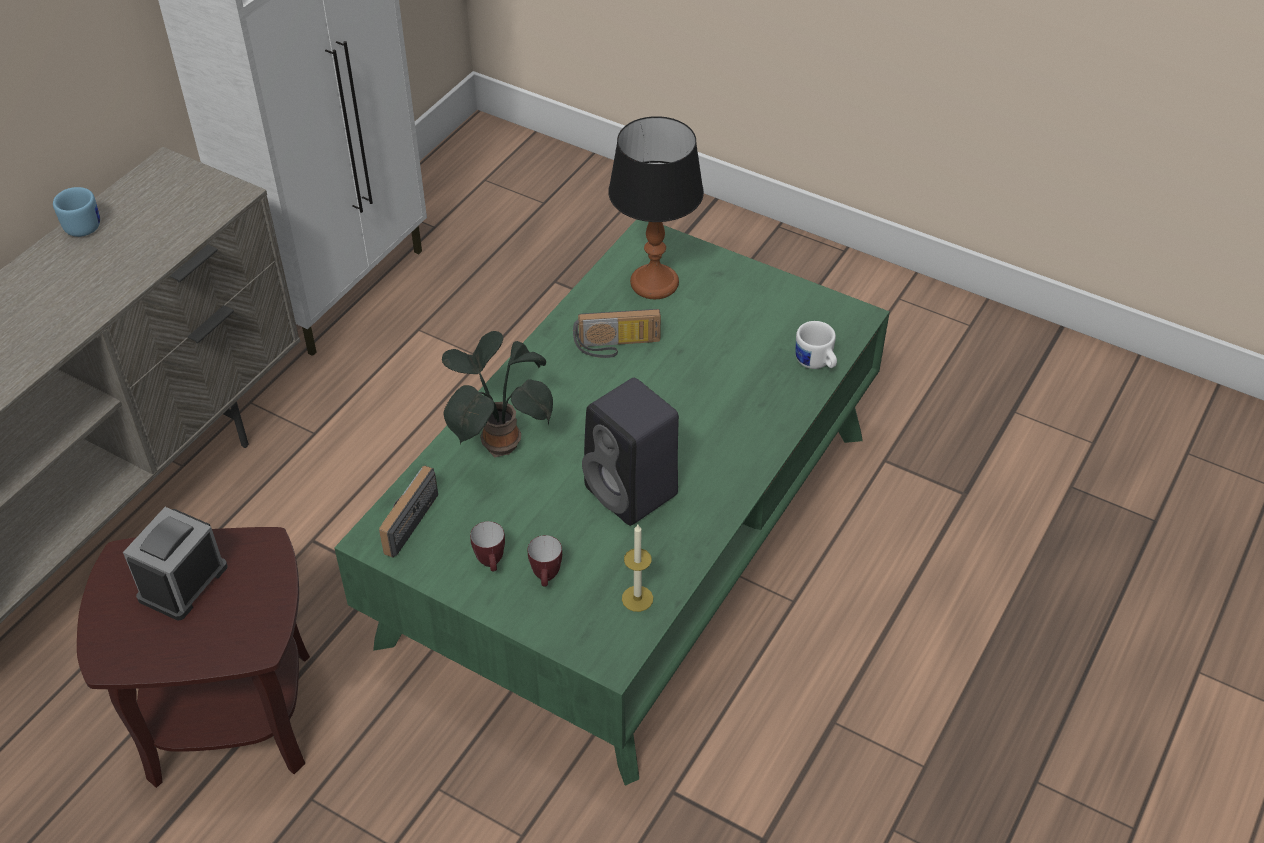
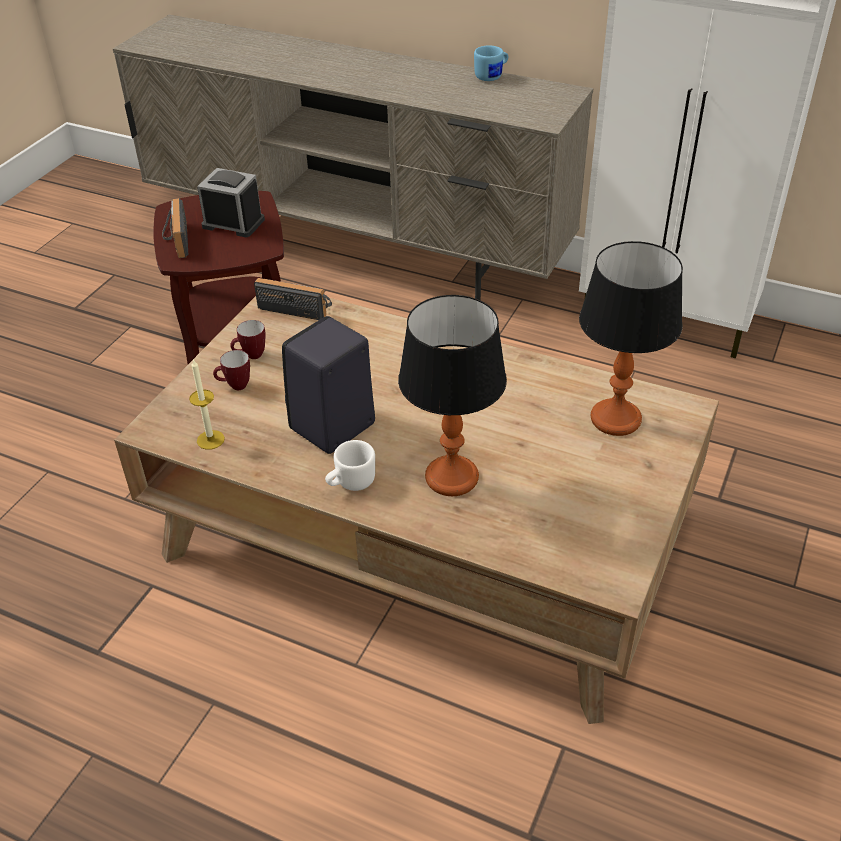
camera: 85 degrees right, 5 degrees down
(499, 442) = (383, 344): potted plant -> none
(617, 346) = (516, 401): radio -> radio (175, 240)
(630, 535) = (421, 534): green coffee table -> brown coffee table
(720, 403) = (452, 477): none -> table lamp
(816, 363) = (528, 551): white mug -> white mug (350, 483)

